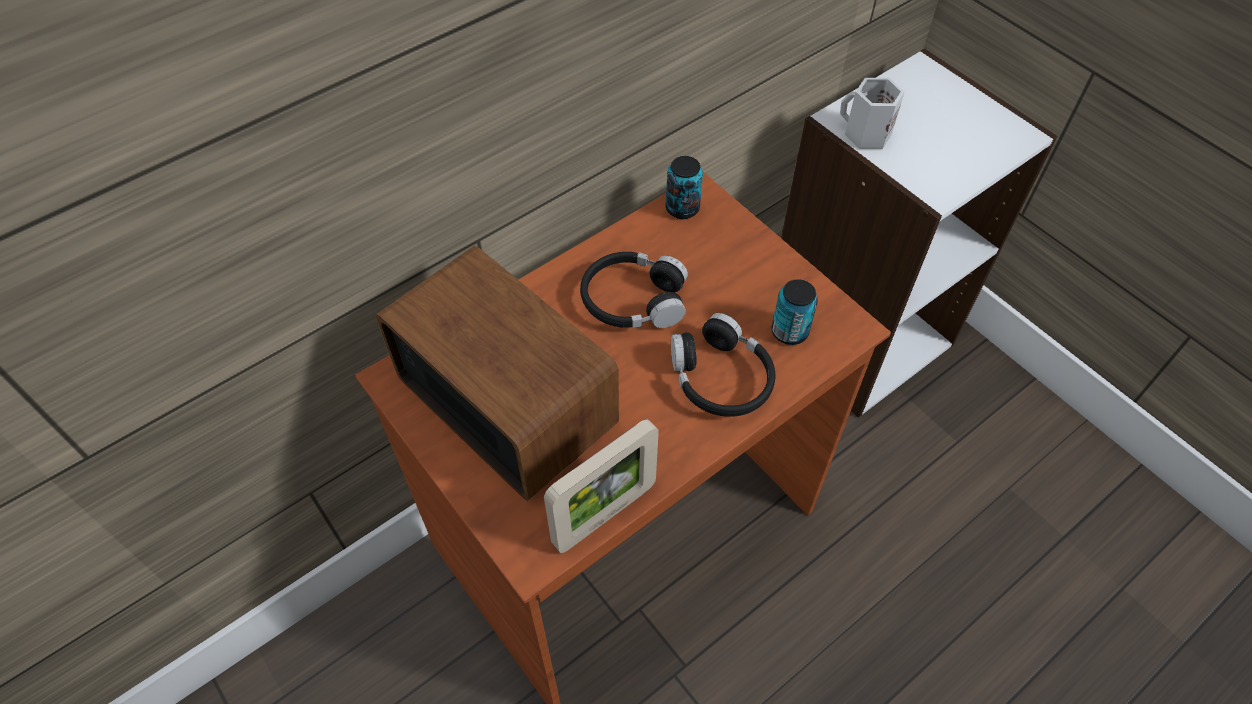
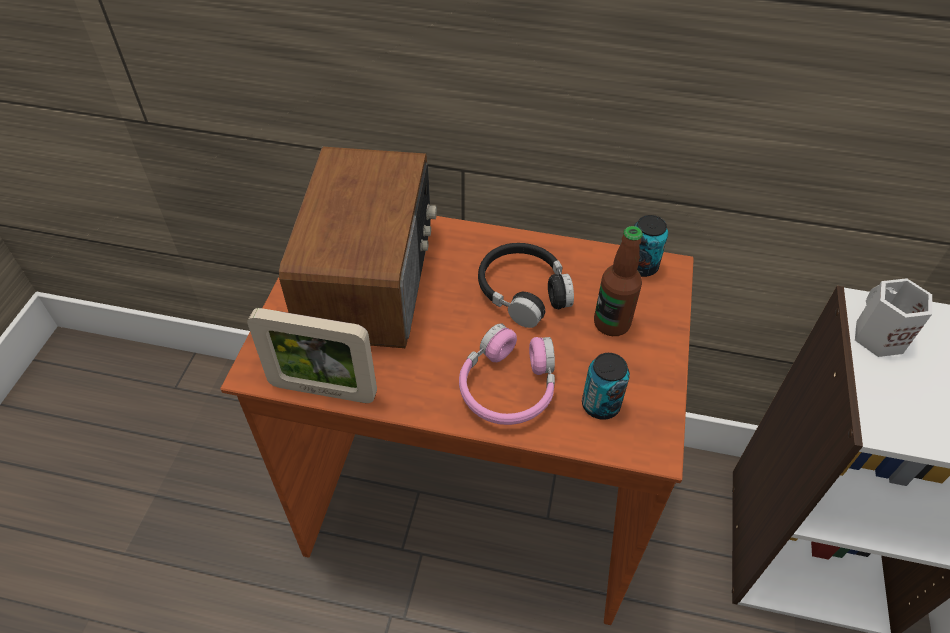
camera: 50 degrees right, 5 degrees down
(720, 268) = (611, 323): none -> bottle
(720, 378) = (508, 386): black headphones -> pink headphones

